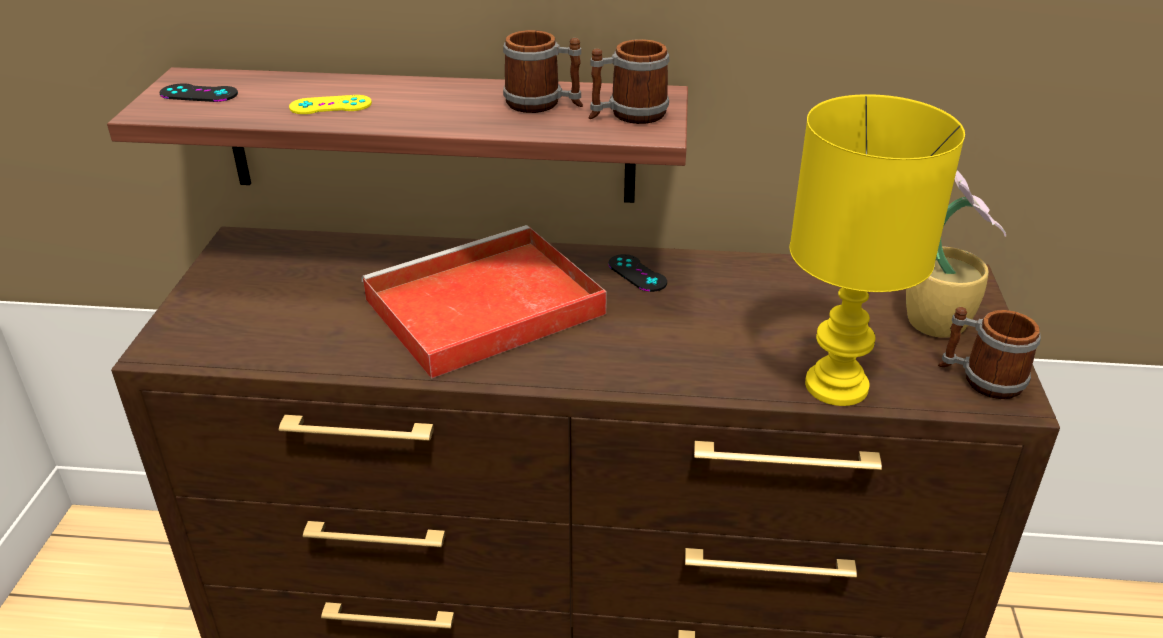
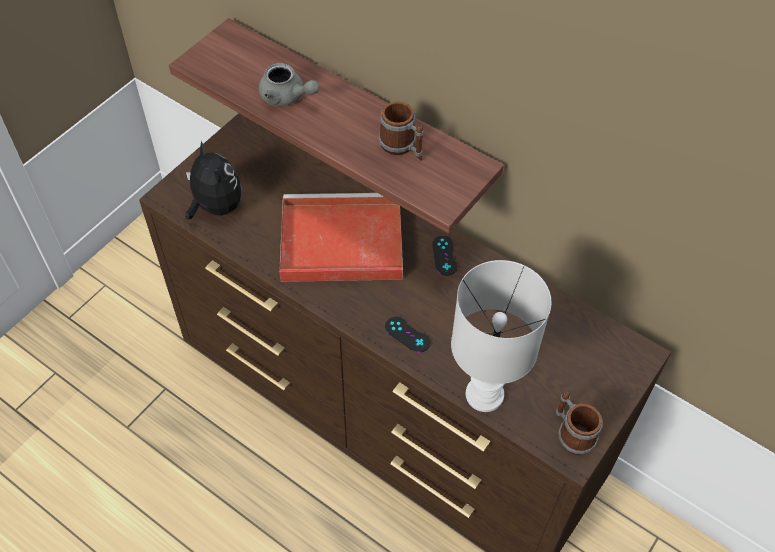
camera: 30 degrees right, 20 degrees up
(199, 93) = (227, 54): black game controller -> black game controller (407, 334)
(256, 334) = (216, 207): none -> plush toy
(330, 105) = (287, 97): yellow game controller -> grey teapot
(627, 115) = (441, 180): mug -> none
(837, 384) = (486, 394): yellow table lamp -> white table lamp
(936, 321) = (588, 379): potted plant -> none

